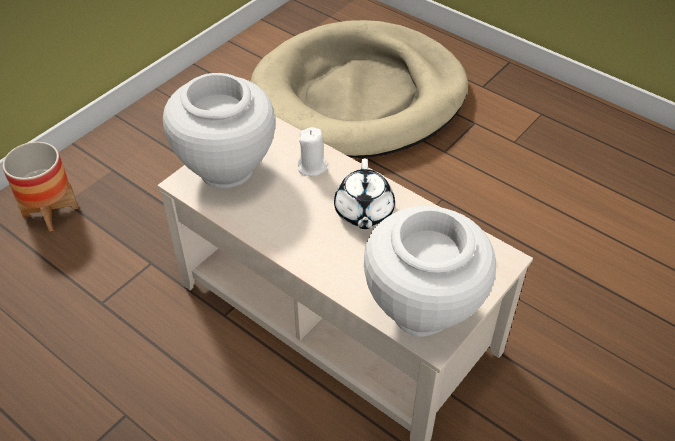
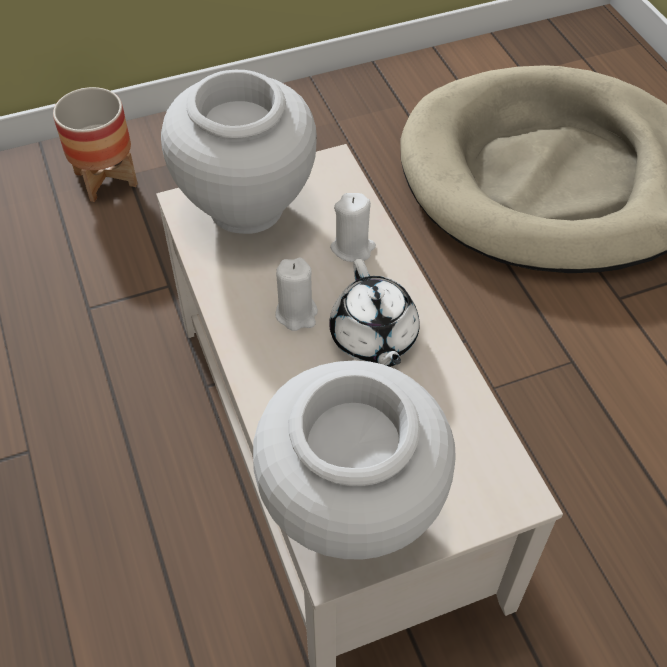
camera: 30 degrees right, 5 degrees up
(307, 218) = (296, 313): none -> white candle
(363, 212) = (373, 338): white teapot -> white teapot turned 45 degrees counterclockwise

